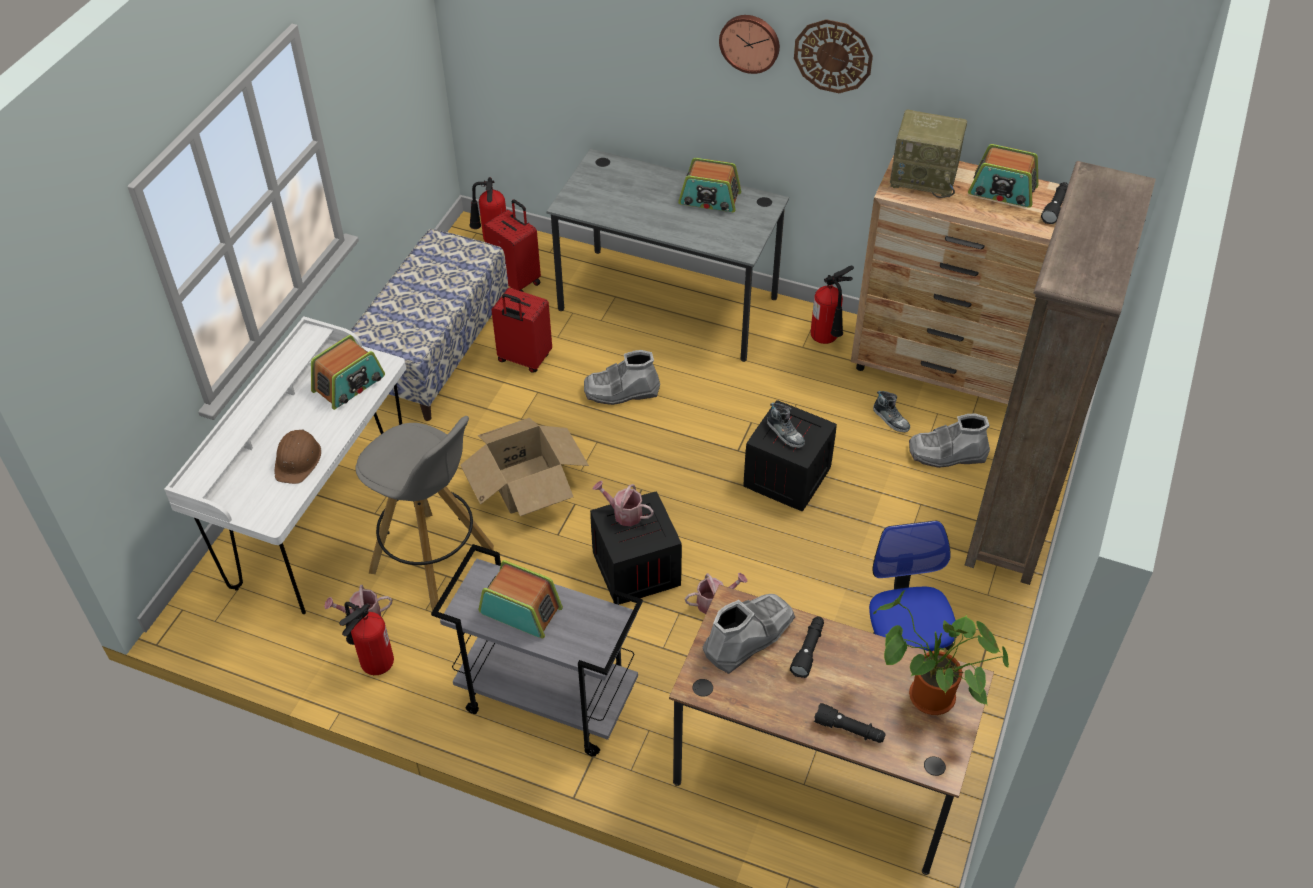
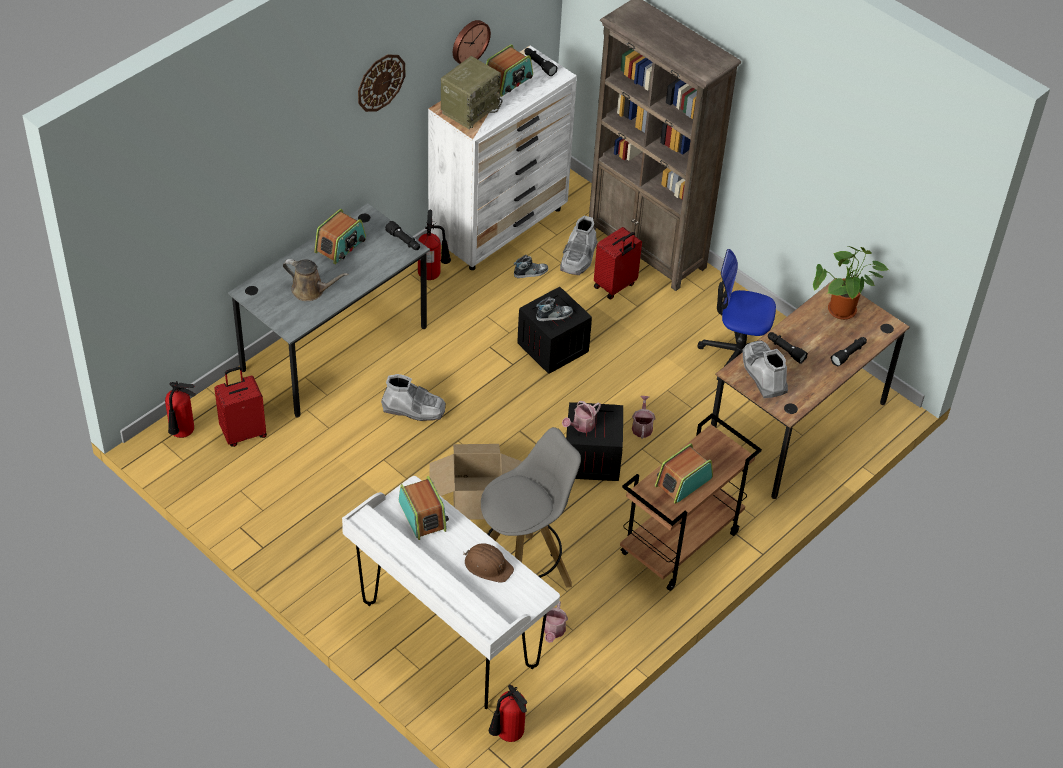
camera: 70 degrees left, 0 degrees up
(372, 663) = (601, 636): fire extinguisher -> fire extinguisher (507, 736)
(435, 353) = (298, 512): bench -> none
(524, 359) = (341, 456): red suitcase -> red suitcase (615, 286)
(546, 700) = (680, 544): grey cart -> brown cart
(621, 391) = (414, 409): grey boot -> grey boot turned 90 degrees counterclockwise
(629, 200) = (311, 290): none -> brown watering can
(750, 42) = (329, 116): wall clock -> wall clock (469, 41)
(750, 241) = (403, 241): none -> black flashlight
(943, 368) = (499, 225): brown dresser -> white dresser

